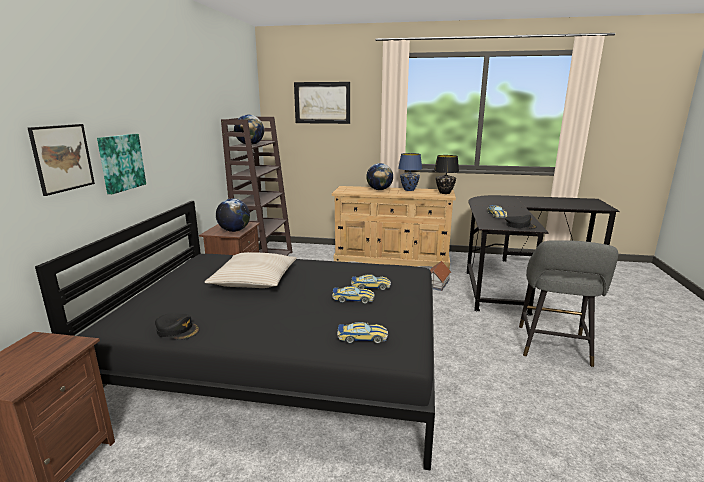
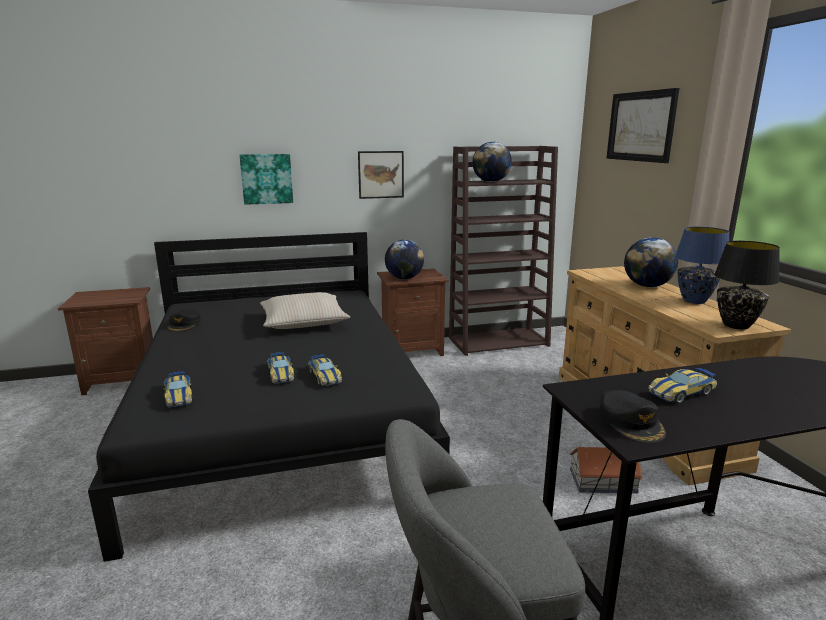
camera: 65 degrees right, 0 degrees up
(62, 158) = (199, 167): picture -> picture (381, 174)

